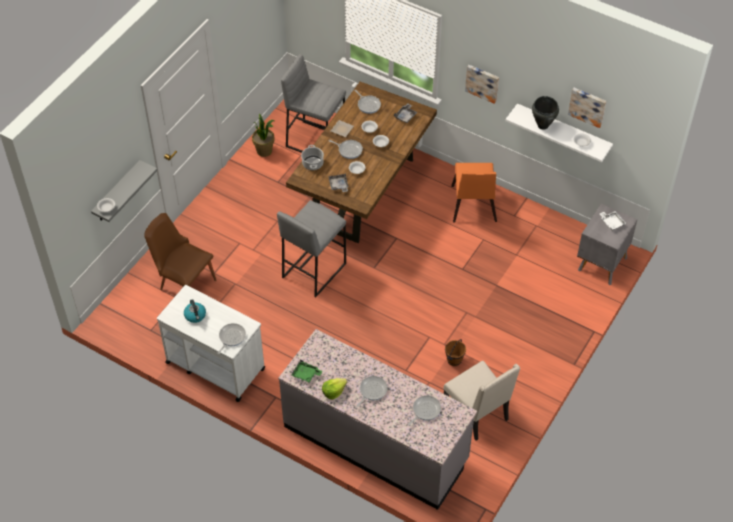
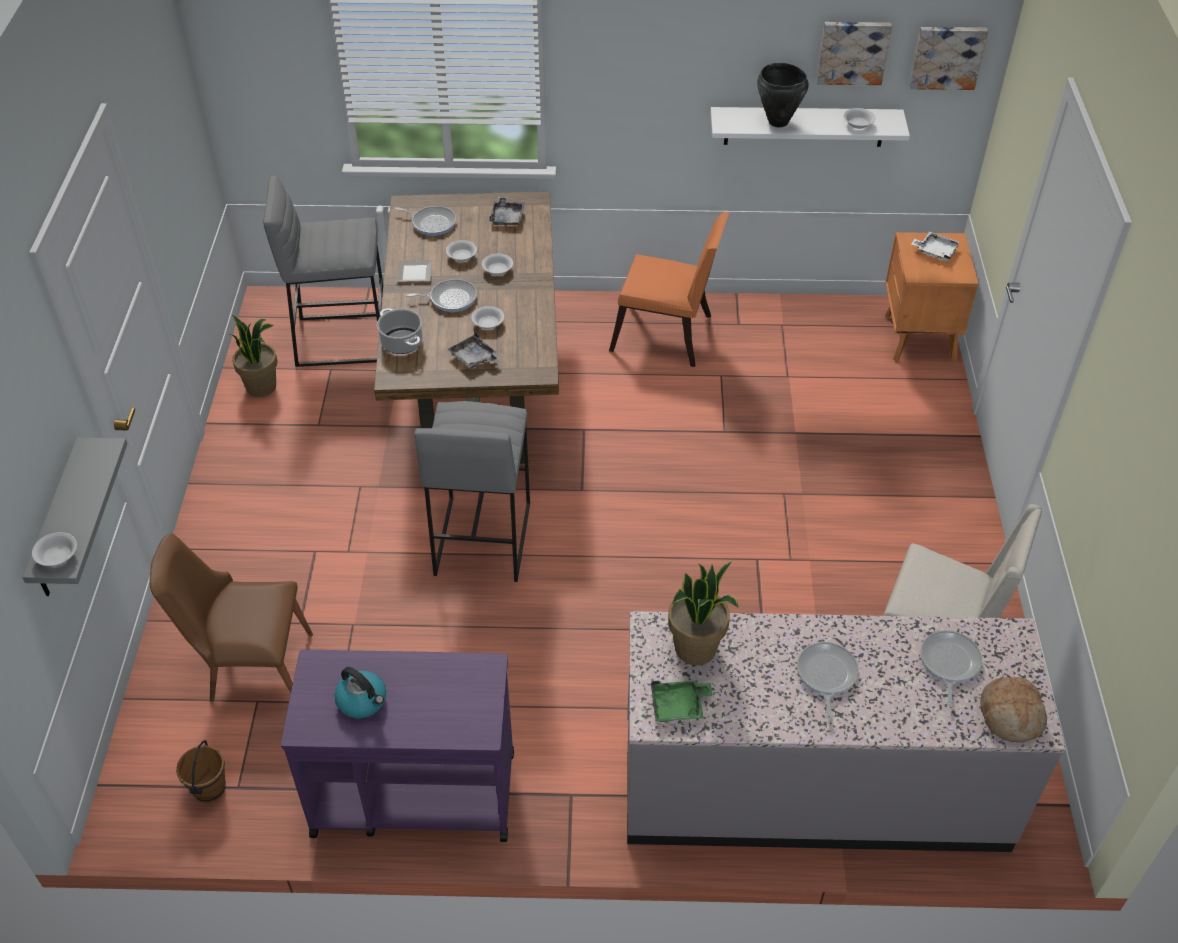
camera: 30 degrees left, 5 degrees down
(215, 365) = (412, 793): white cart -> purple cart
(231, 337) = (467, 709): frying pan -> none
(329, 356) = (696, 649): none -> potted plant
(333, 391) = (757, 713): lettuce -> none
(432, 441) = (1010, 715): none -> bread
(454, 360) = (827, 577): brown bucket -> brown bucket (210, 789)
(473, 207) = (667, 336): orange chair -> orange chair turned 45 degrees counterclockwise
(482, 83) = (638, 93): picture -> picture (947, 56)
(601, 264) = (918, 339): grey nightstand -> orange nightstand

